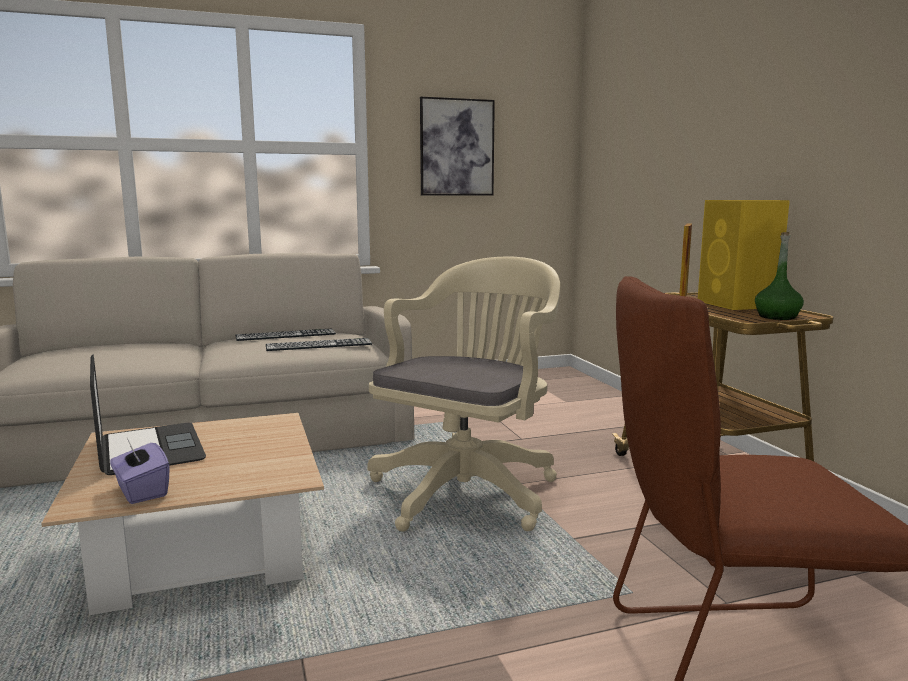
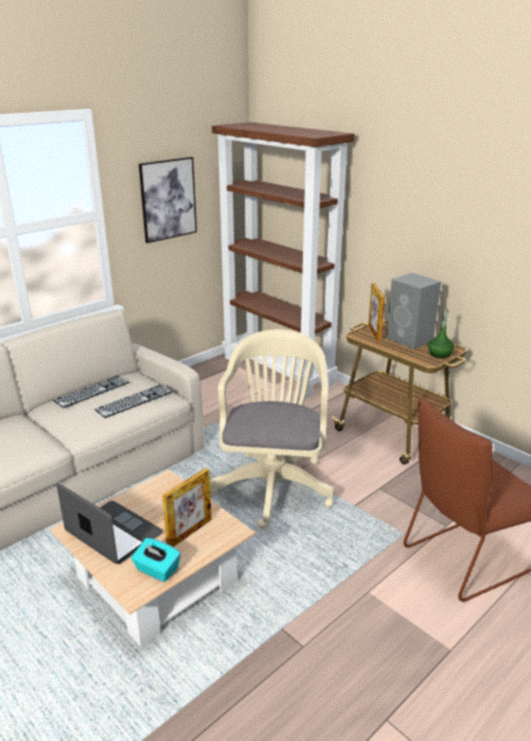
camera: 25 degrees left, 15 degrees up
(141, 491) = (157, 570): purple tissue box -> turquoise tissue box
(236, 468) = (189, 533): none -> picture frame
(583, 391) = (278, 371): none -> brown bookcase
(738, 304) = (410, 339): yellow speaker -> grey speaker

